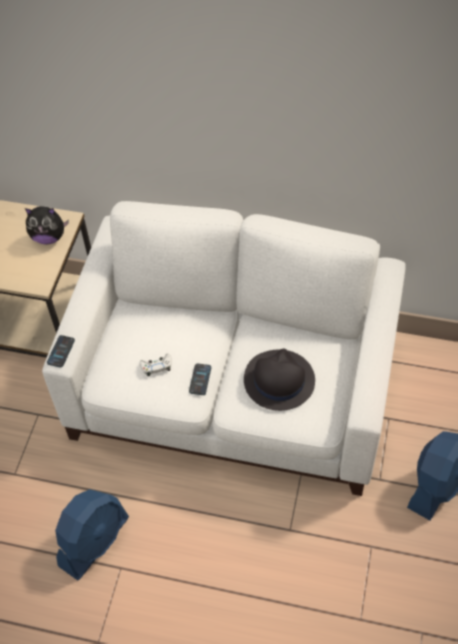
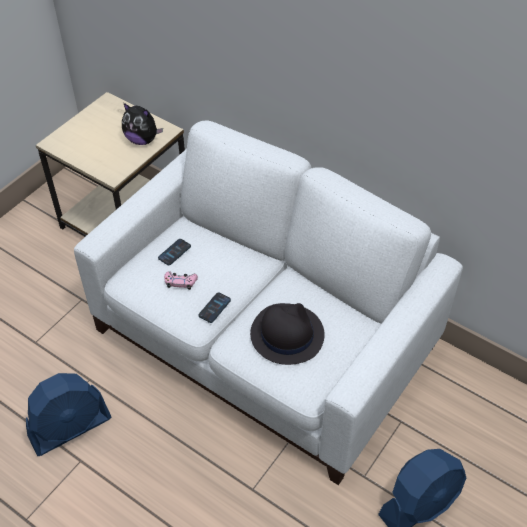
camera: 20 degrees right, 5 degrees down
(61, 351) = (97, 236): phone -> phone (174, 252)
(156, 366) = (180, 282): white game controller -> pink game controller

